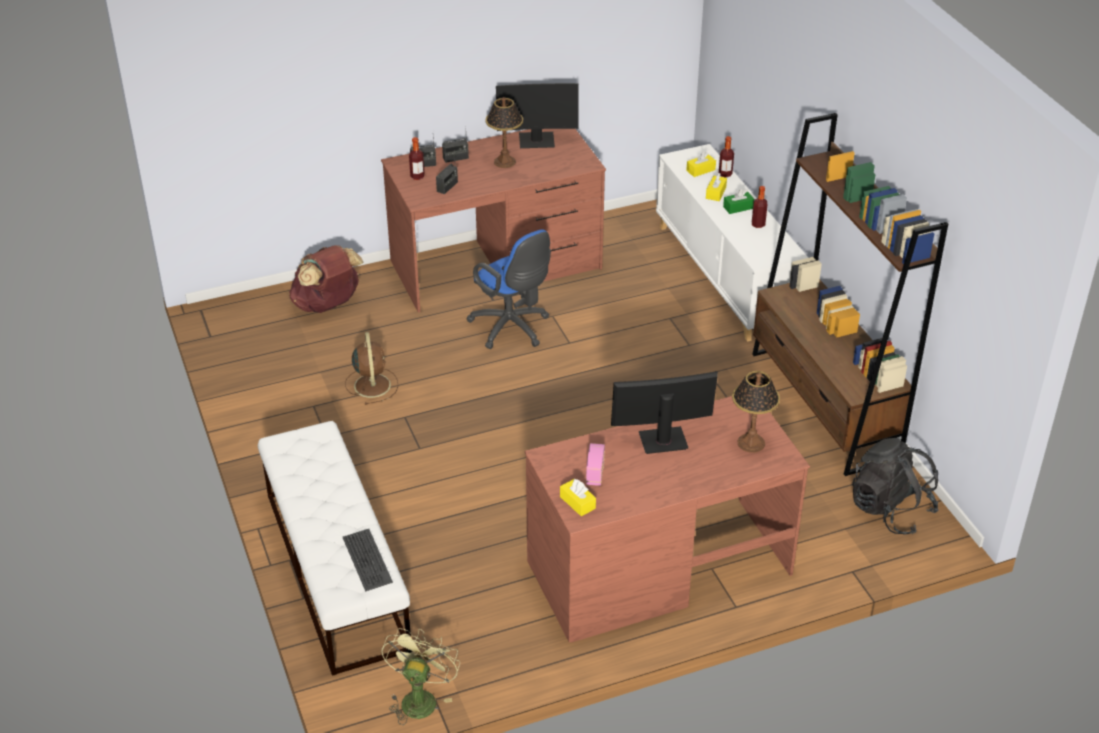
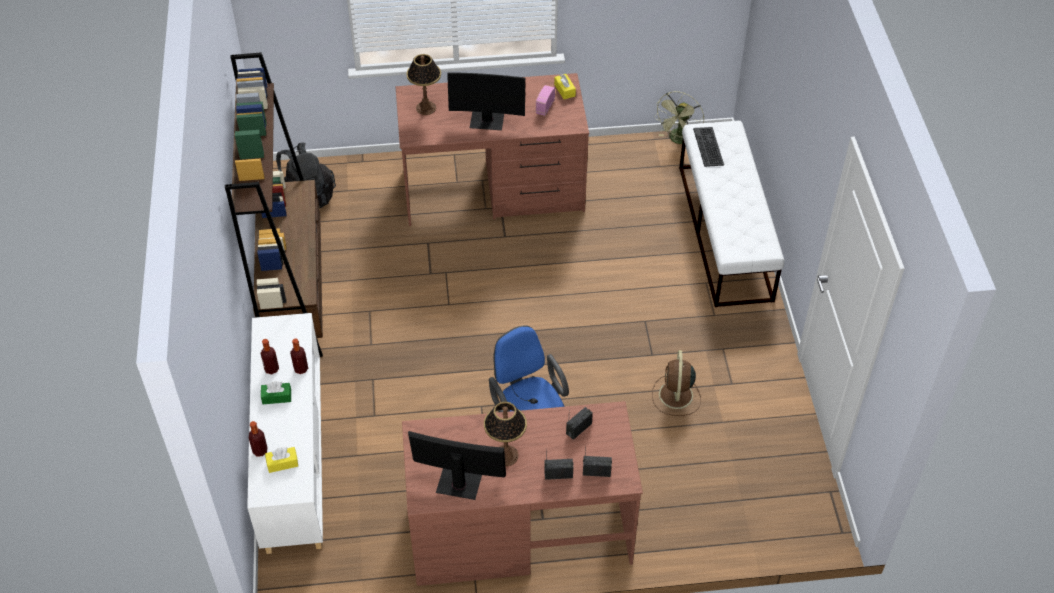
camera: 165 degrees left, 10 degrees up
(327, 305) = (708, 509): brown backpack -> none
(417, 176) = (607, 452): bottle -> bottle (301, 369)
(716, 193) = (286, 423): yellow tissue box -> none

